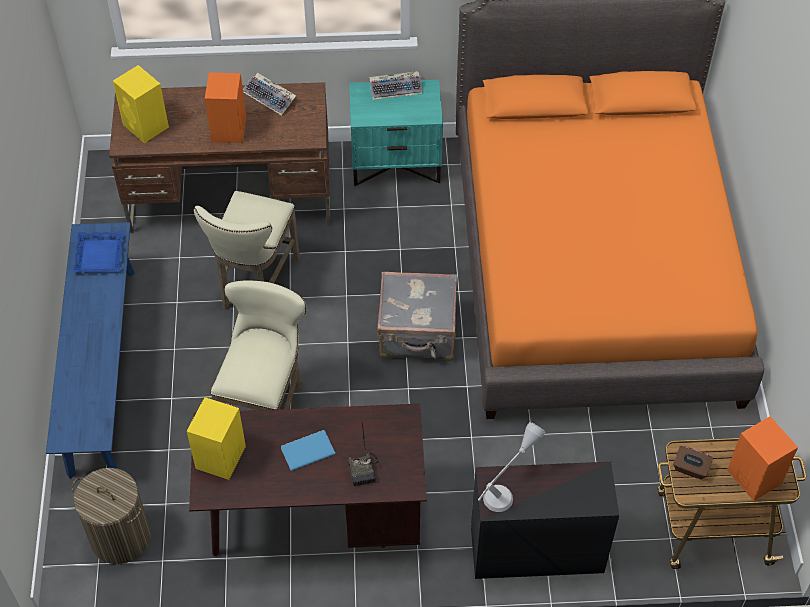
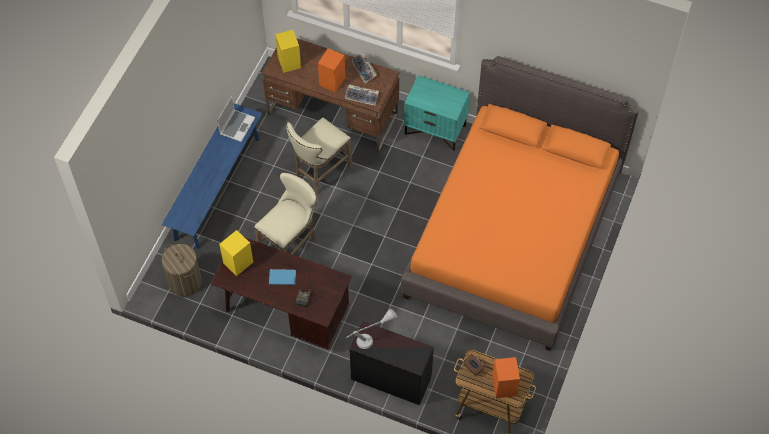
camera: 25 degrees right, 5 degrees up
(99, 255) = (237, 126): blue tray -> laptop
(396, 88) = (442, 88): keyboard -> keyboard (362, 96)
(418, 334) = (393, 235): grey suitcase -> none

